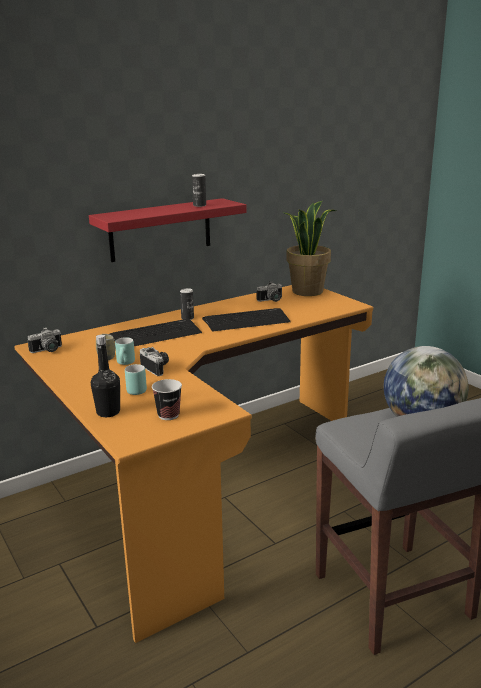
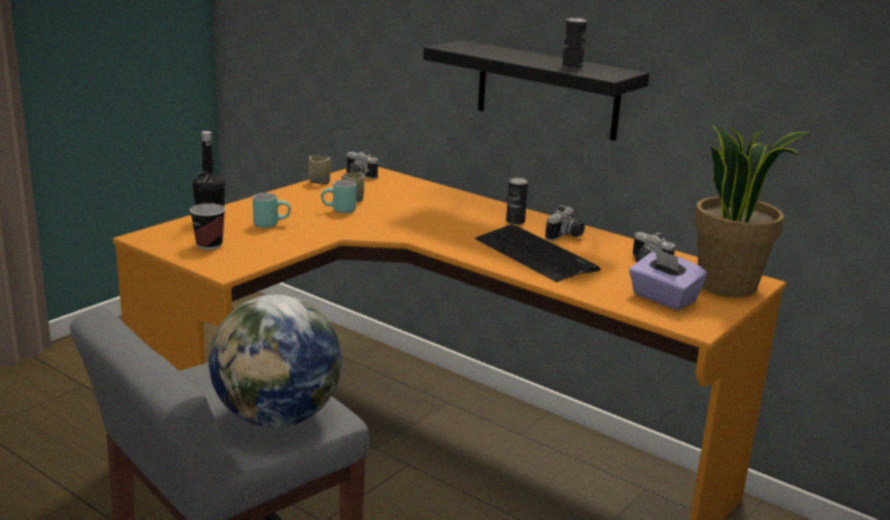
camera: 70 degrees right, 0 degrees up
(50, 365) = (319, 182): none -> cup
(155, 335) = (439, 213): keyboard -> none
(158, 368) = (334, 226): camera -> camera (566, 236)
(160, 230) = (547, 90): red shelf -> black shelf
(319, 305) = (663, 298): none -> purple tissue box

